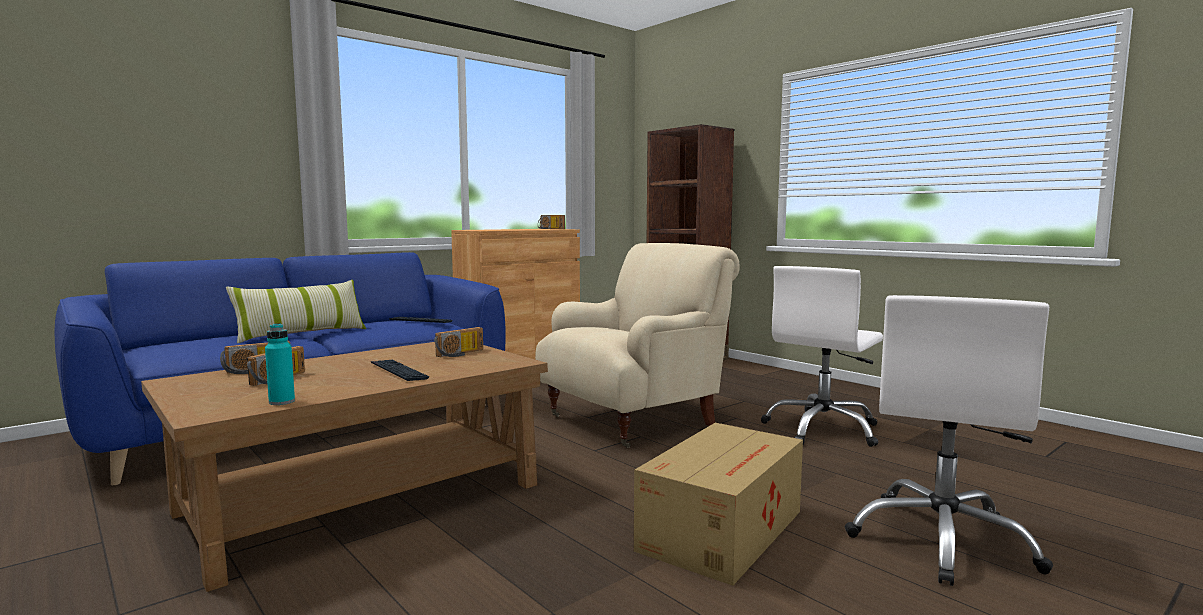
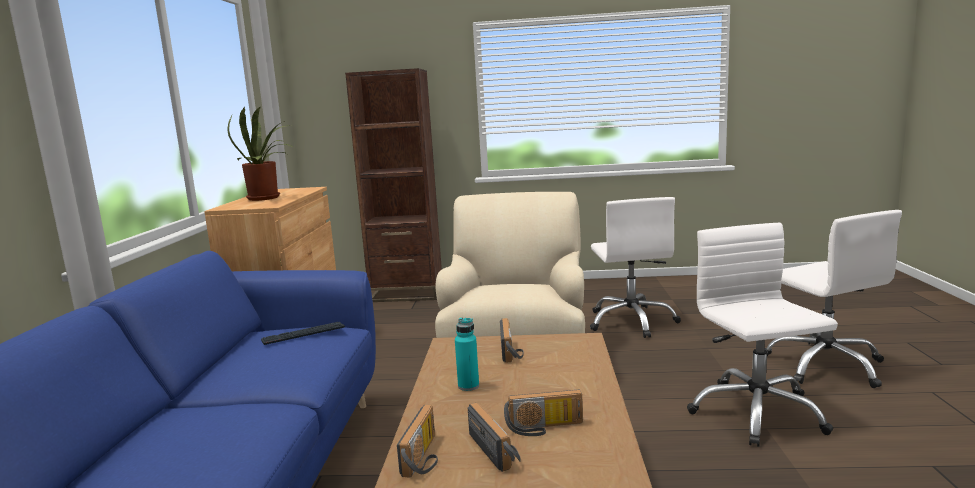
camera: 45 degrees left, 5 degrees up
(282, 402) = (612, 464): turquoise bottle -> turquoise bottle (468, 386)
(301, 334) = (225, 402): pillow -> none
(398, 371) = (549, 389): keyboard -> none
(511, 229) = (267, 198): none -> potted plant
(549, 229) = (295, 190): radio -> radio (544, 428)
(724, 529) = (756, 413): cardboard box -> white office chair

